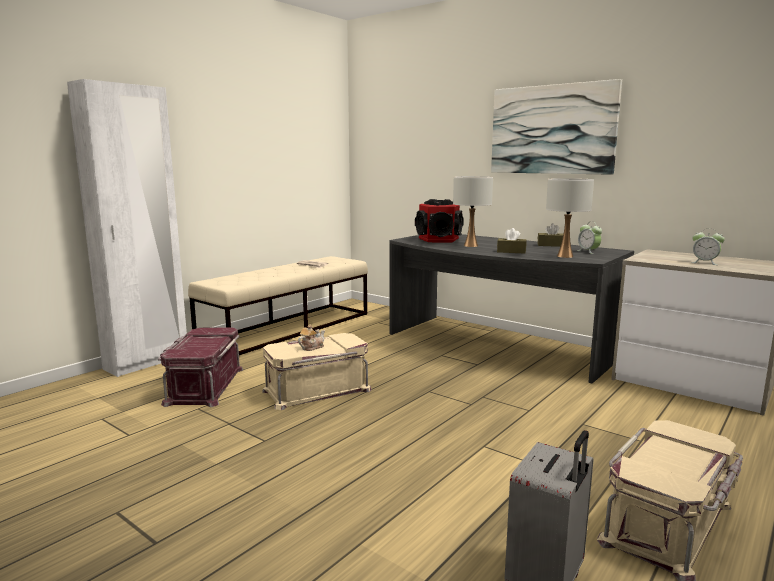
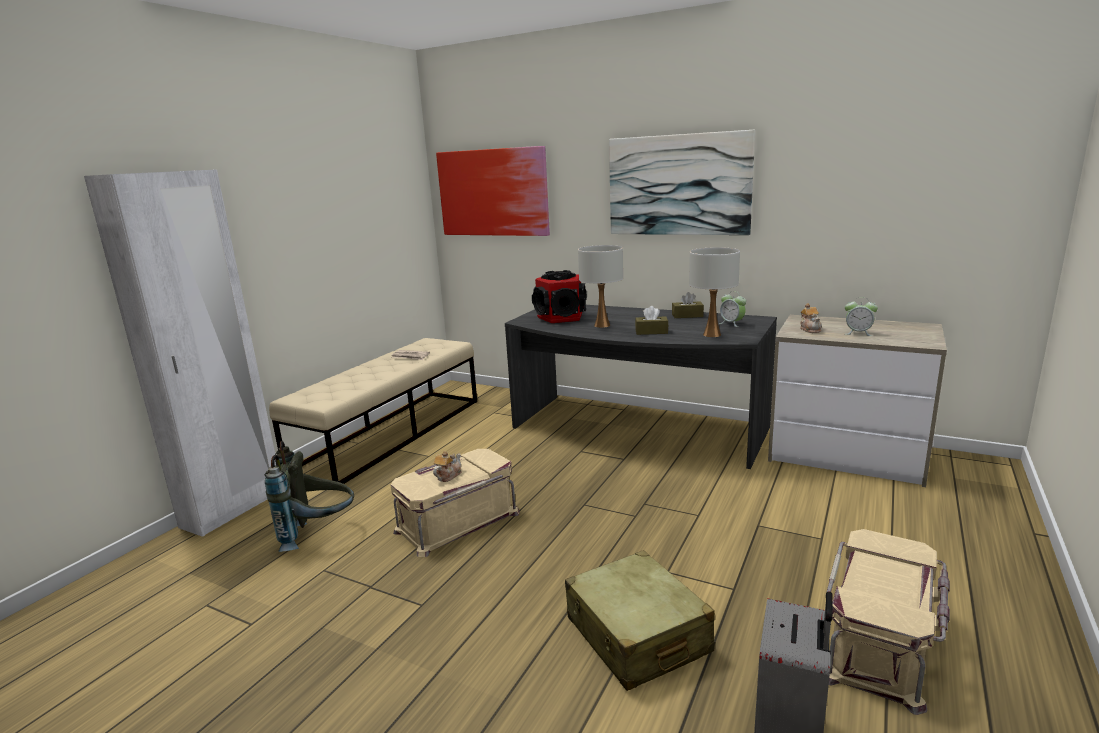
camera: 10 degrees left, 5 degrees up
(204, 385) = (319, 534): red storage box -> grey backpack
(397, 137) = (493, 192): none -> picture
(437, 486) = (637, 635): none -> beige suitcase
(659, 258) = (810, 329): none -> teapot

